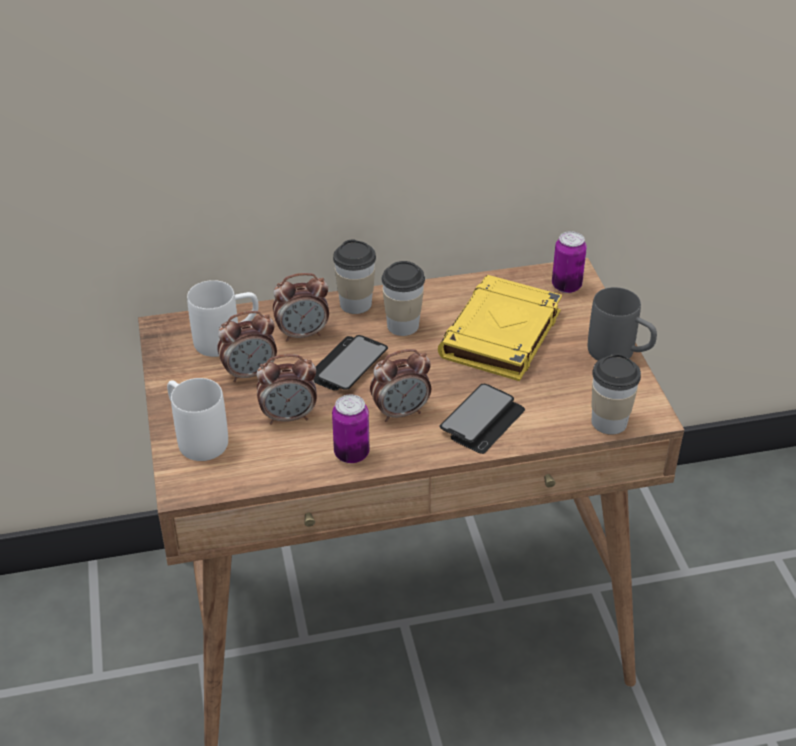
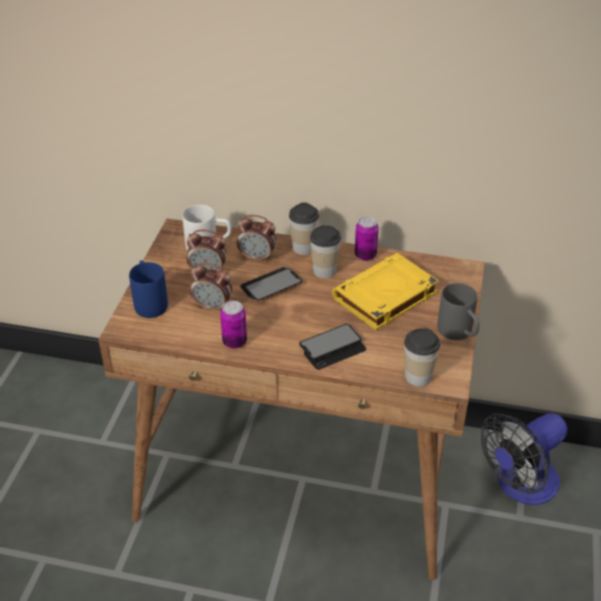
camera: 25 degrees right, 0 degrees up
(196, 437) = (149, 302): white mug -> blue mug
(401, 412) = (283, 326): alarm clock -> none
(566, 286) = (454, 276): can -> can (365, 255)
(665, 534) = (519, 486): none -> fan

